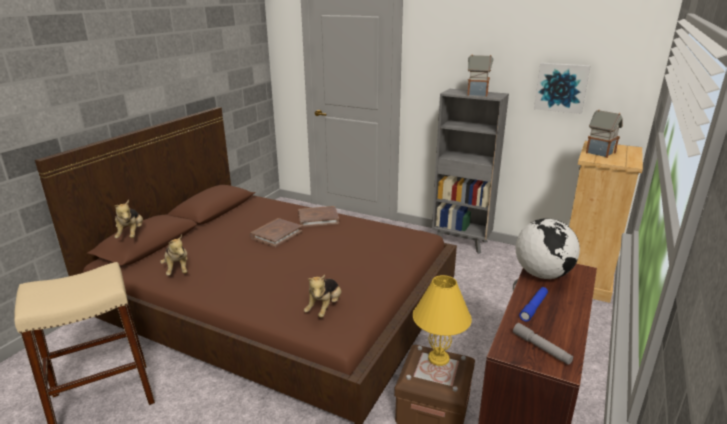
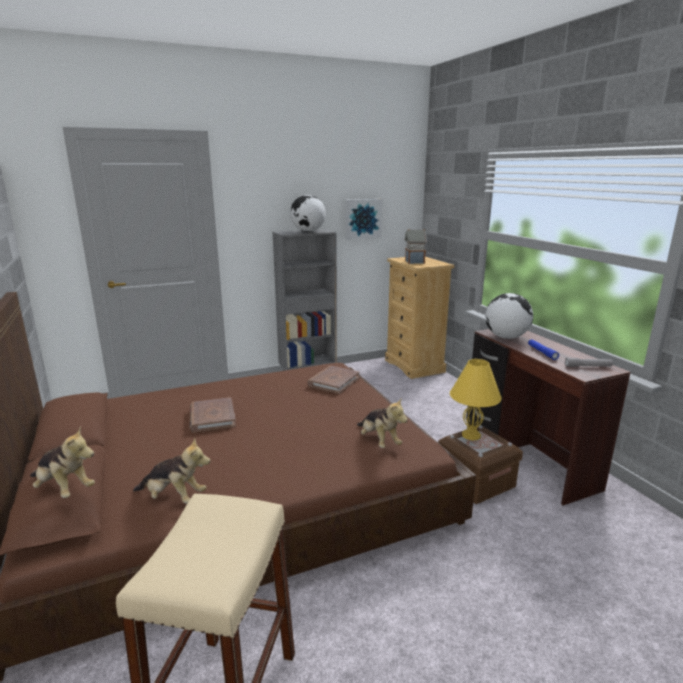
camera: 50 degrees left, 5 degrees down
(318, 218) = (222, 389): brown book -> brown book (333, 382)
(477, 94) = (308, 231): toy house -> globe

